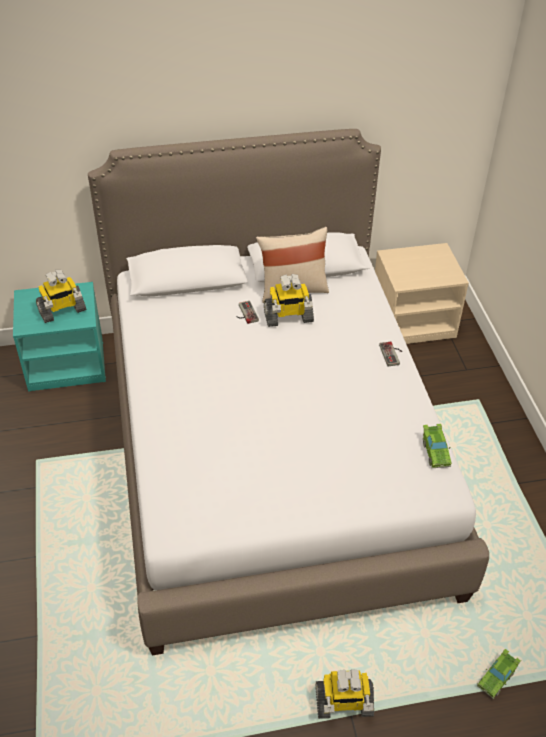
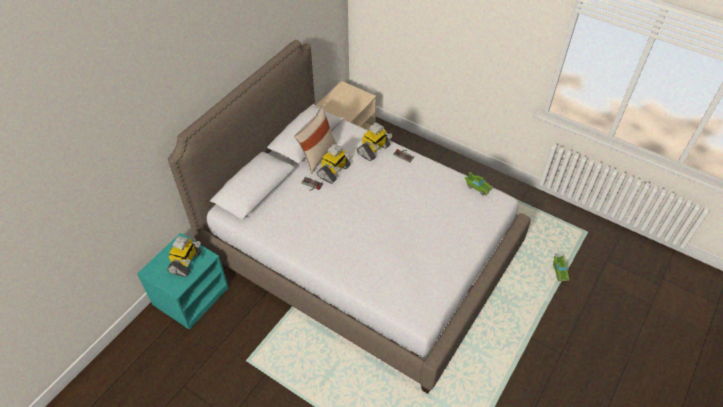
camera: 45 degrees left, 5 degrees up
(343, 703) = (522, 335): toy robot -> toy robot (374, 150)

